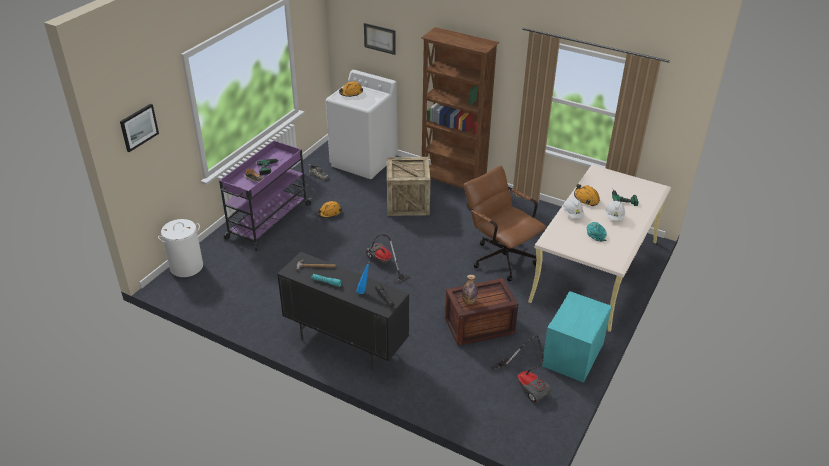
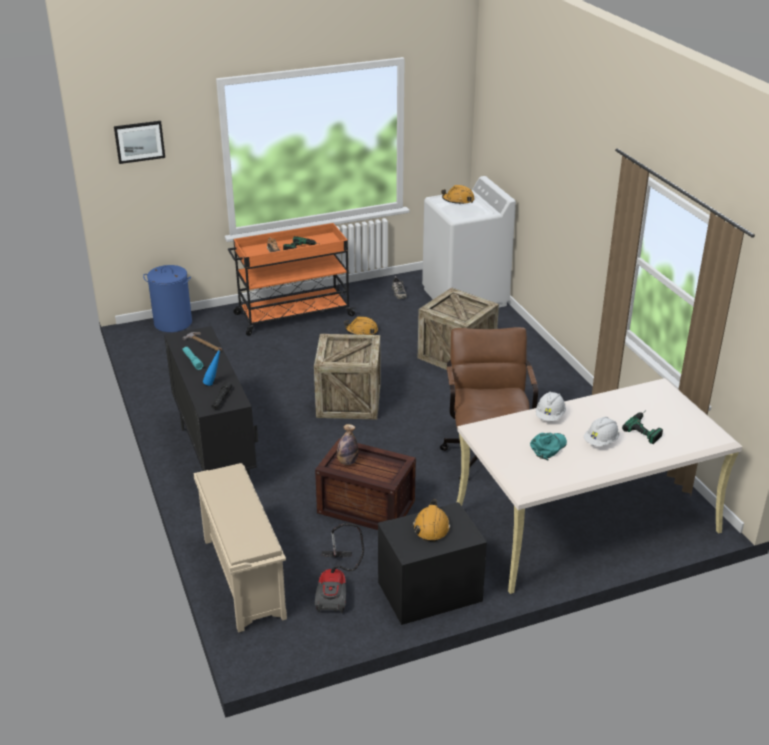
camera: 40 degrees right, 5 degrees down
(186, 267) = (172, 323): white laundry basket -> blue laundry basket
(268, 222) = (292, 315): purple cart -> orange cart
(380, 38) = (509, 139): picture -> none
(383, 264) = (348, 401): vacuum cleaner -> crate
(453, 182) = (538, 356): brown bookcase -> none
(468, 410) = (242, 577): none -> beige shoe rack
(572, 355) = (428, 591): turquoise nightstand -> black nightstand
(586, 199) = (594, 408): orange hard hat -> orange hard hat (431, 527)

